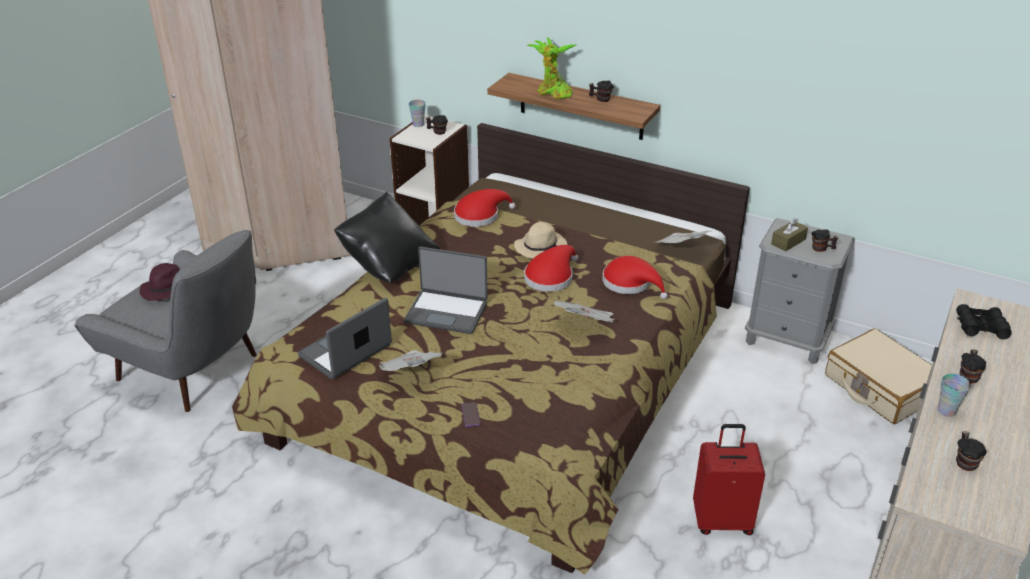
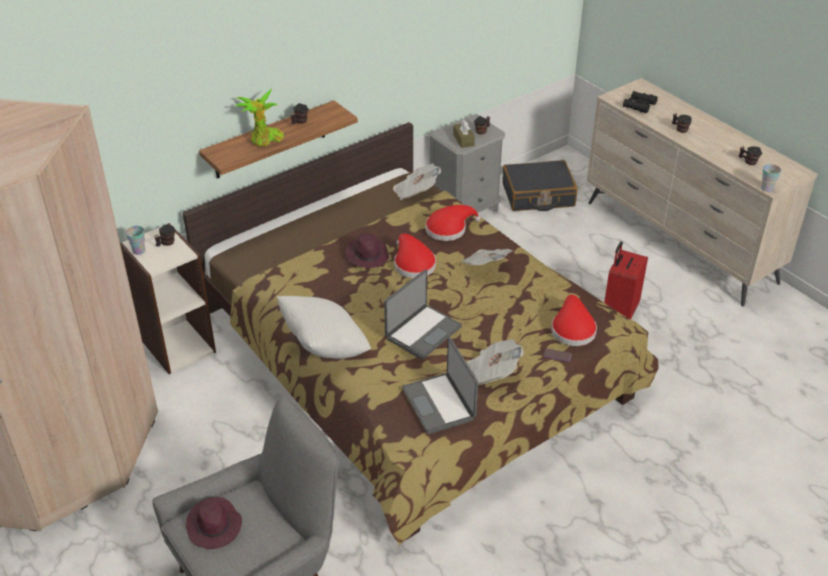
camera: 65 degrees left, 5 degrees up
(389, 264) = (325, 347): black pillow -> white pillow
(480, 216) = (290, 273): red hat -> red hat (572, 329)
(541, 247) = (367, 255): beige hat -> purple hat
(880, 387) = (538, 195): beige suitcase -> black suitcase
(946, 411) = (706, 149): cup -> cup (766, 189)

